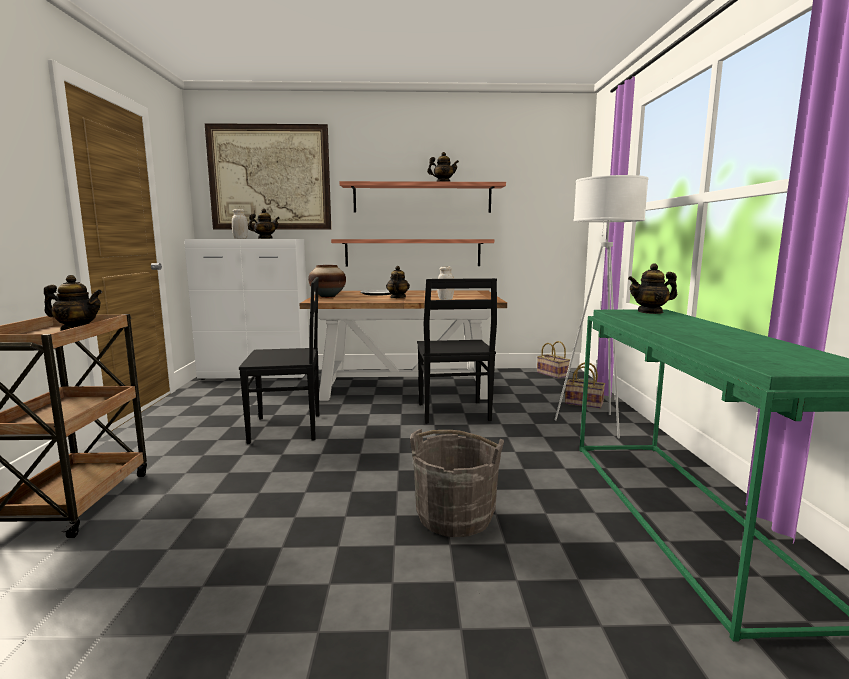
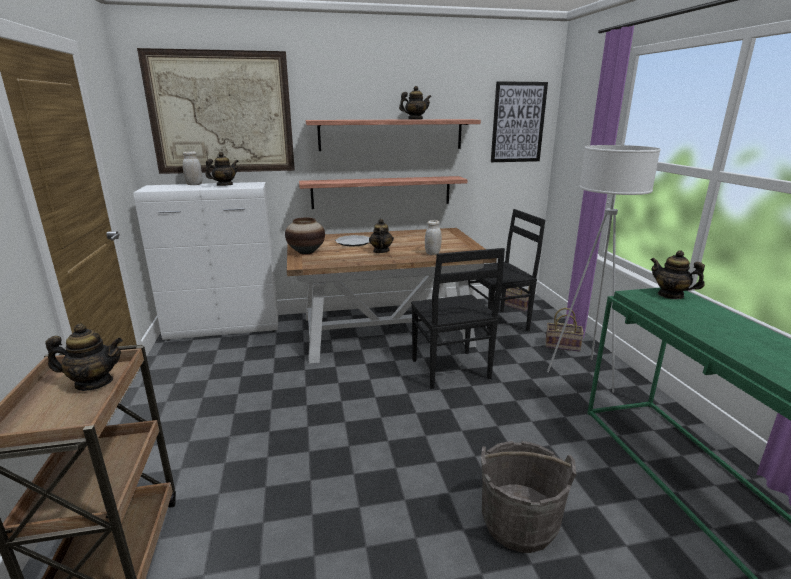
camera: 10 degrees left, 10 degrees up
(288, 428) = (297, 410): black chair -> black chair (497, 323)
(549, 188) = (518, 122): none -> picture
(650, 312) = (670, 295): teapot -> teapot turned 60 degrees clockwise

